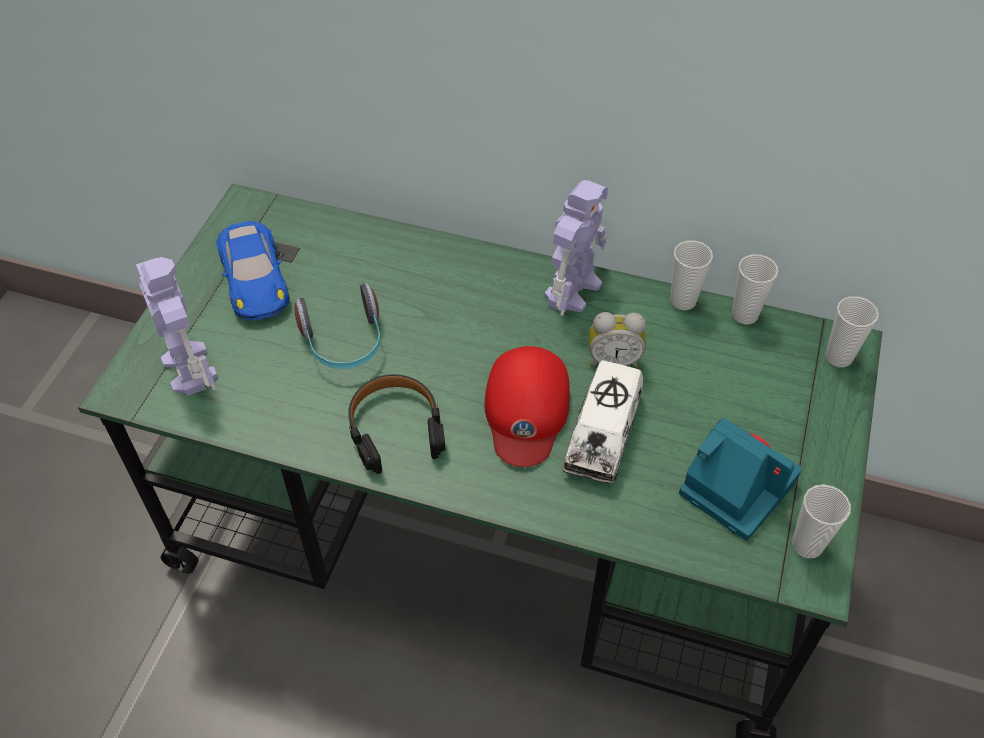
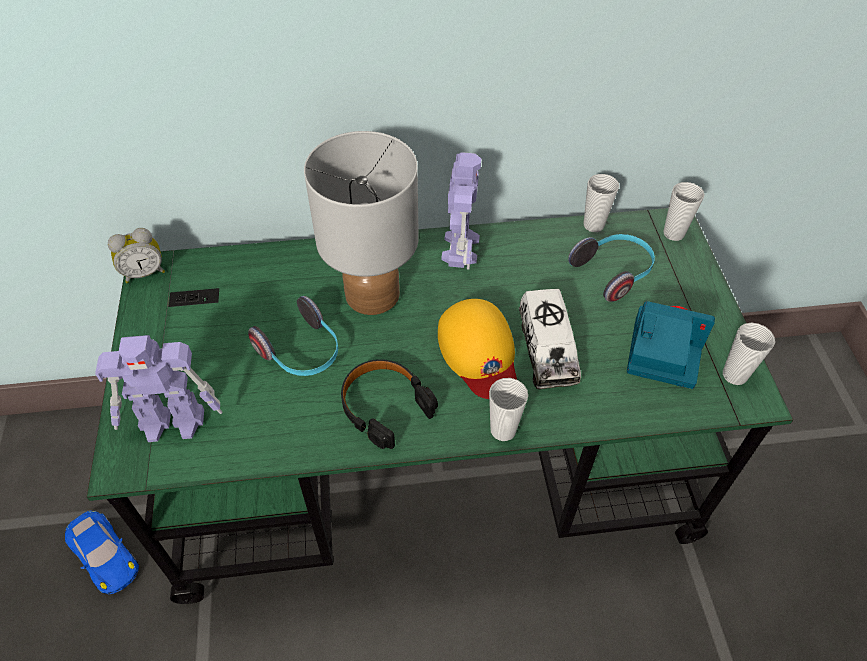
camera: 25 degrees left, 0 degrees up
(189, 367) = (174, 422): toy robot -> toy robot turned 135 degrees clockwise
(254, 277) = (192, 325): blue toy car -> blue toy car (104, 554)
(450, 308) = (373, 295): none -> grey table lamp
(526, 410) = (479, 352): red cap -> yellow cap
(613, 360) = (521, 290): alarm clock -> alarm clock (144, 272)
(683, 301) = (545, 229): cup -> cup (503, 430)
(734, 377) = (613, 272): none -> headphones

